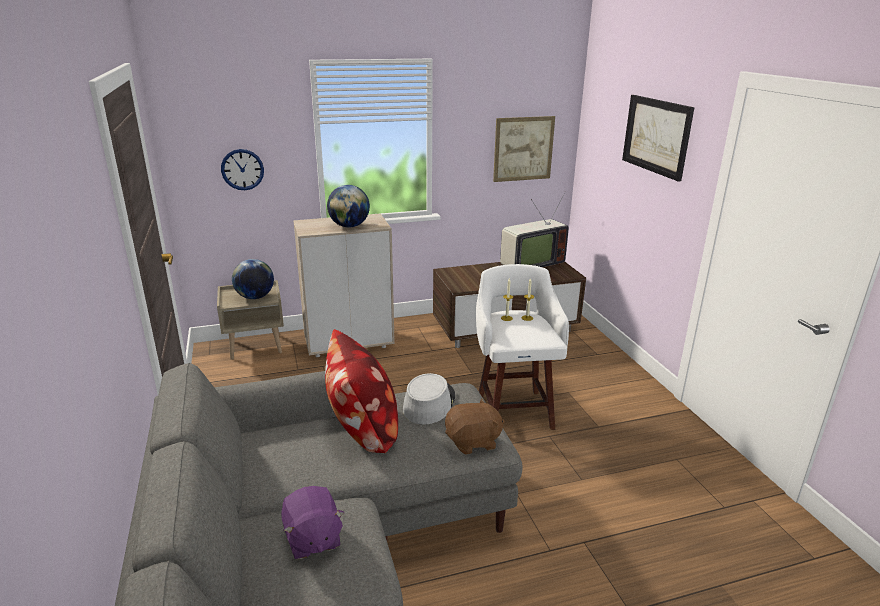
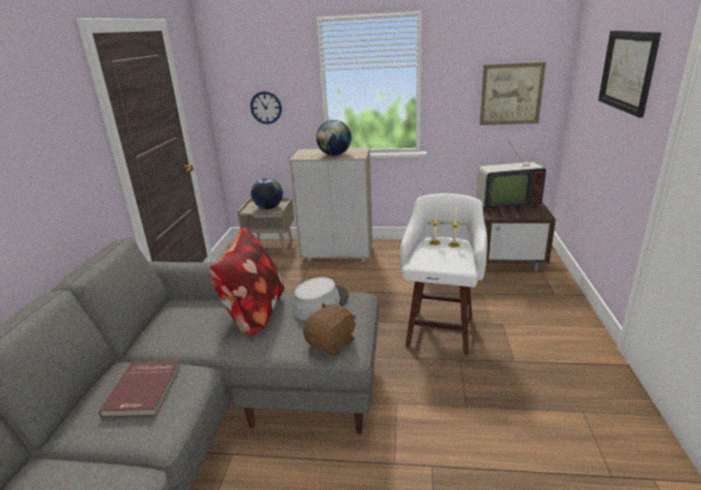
camera: 25 degrees right, 0 degrees up
(312, 539) = (145, 390): purple plush toy -> red book
(473, 442) = (331, 343): brown plush toy -> brown plush toy turned 60 degrees counterclockwise

